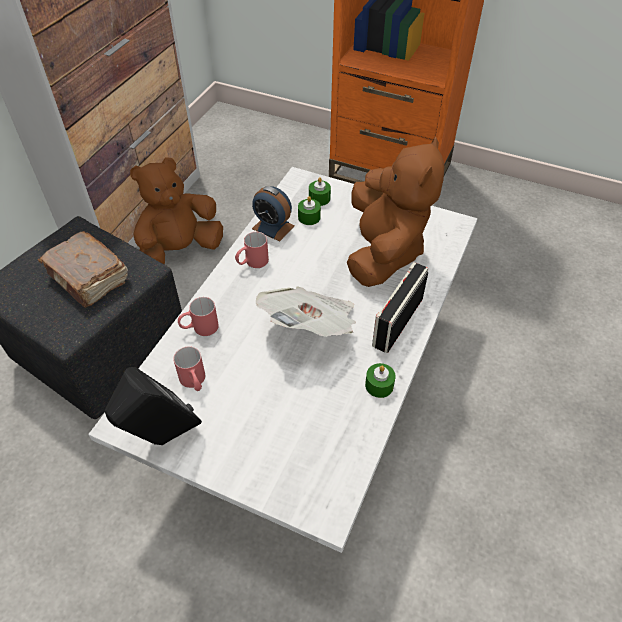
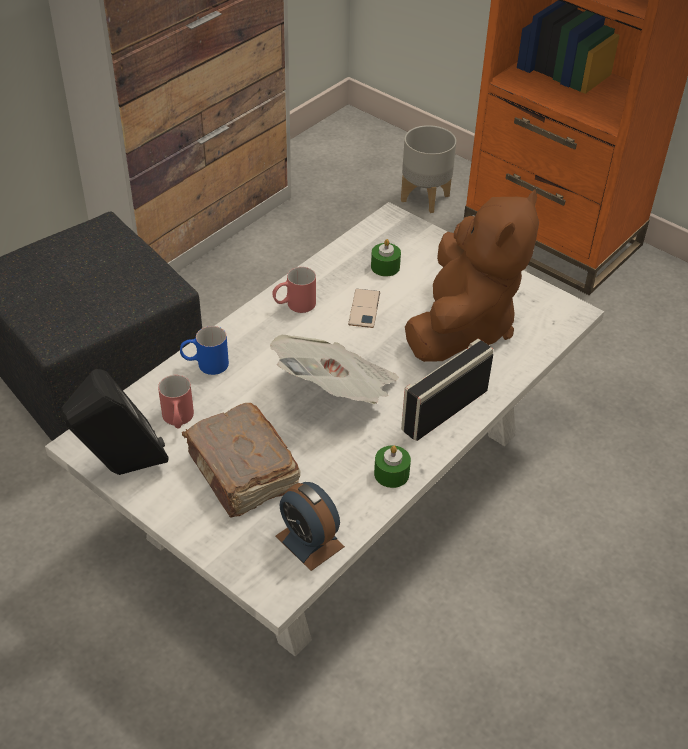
camera: 15 degrees right, 5 degrees down
(88, 279) = (99, 284): brown book -> brown book (242, 473)
(179, 251) = (233, 286): brown plush toy -> none
(199, 328) = (205, 364): red mug -> blue mug
(273, 227) = (336, 269): alarm clock -> alarm clock (309, 541)
(294, 158) = (424, 198): none -> grey planter
(306, 254) = (364, 308): none -> phone
(319, 198) = (407, 247): green candle -> none

